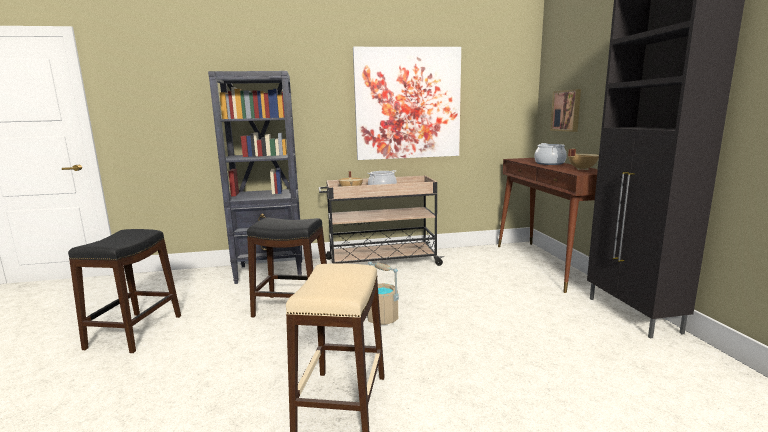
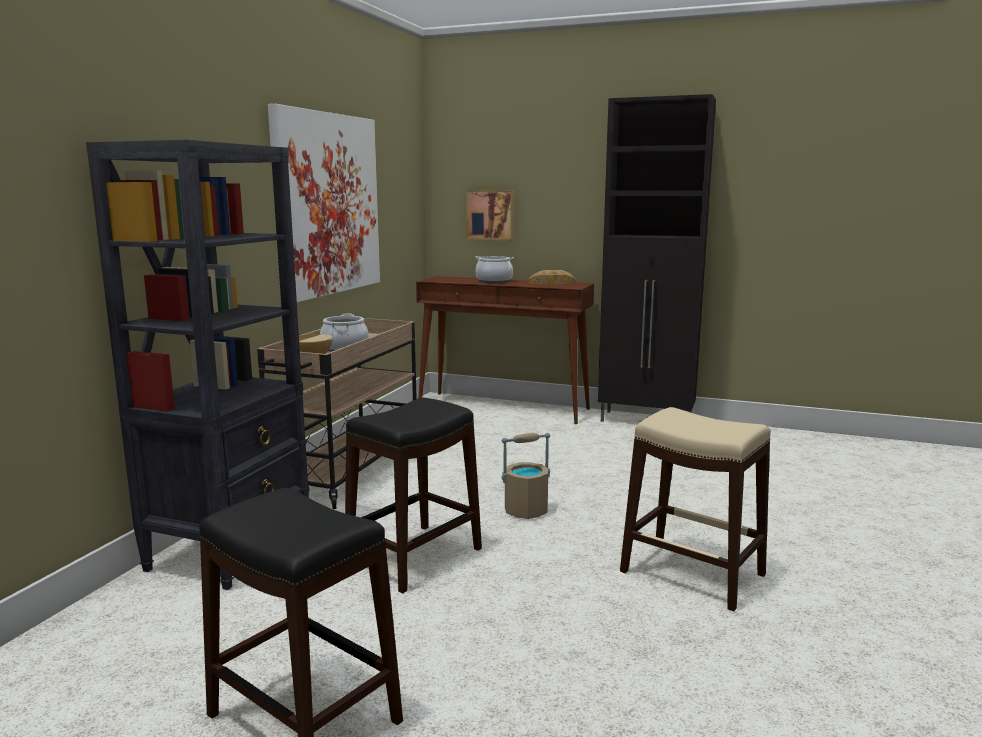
camera: 60 degrees left, 0 degrees up
(581, 169) = (552, 283): beige cooking pot -> bread

